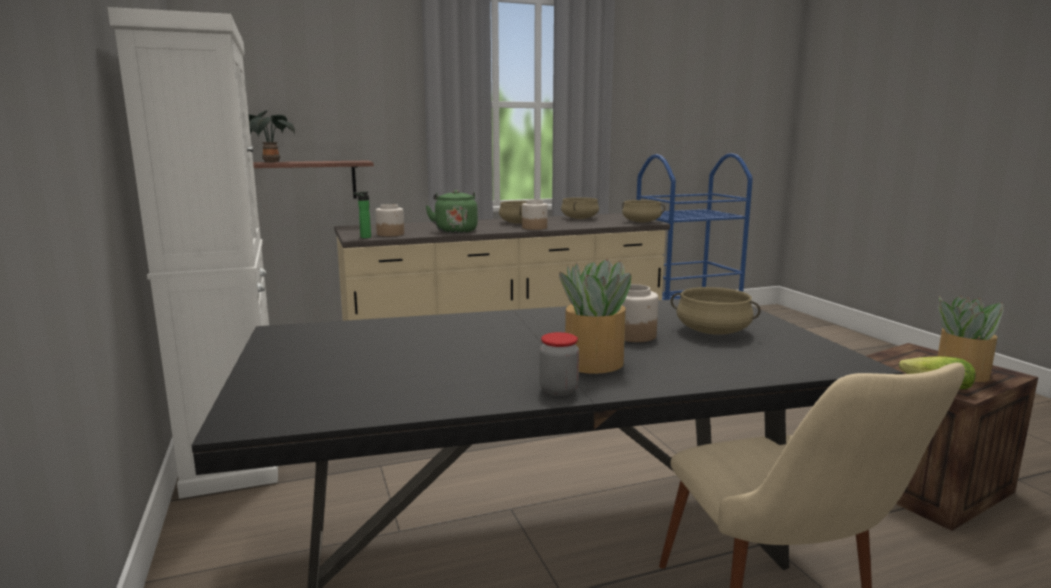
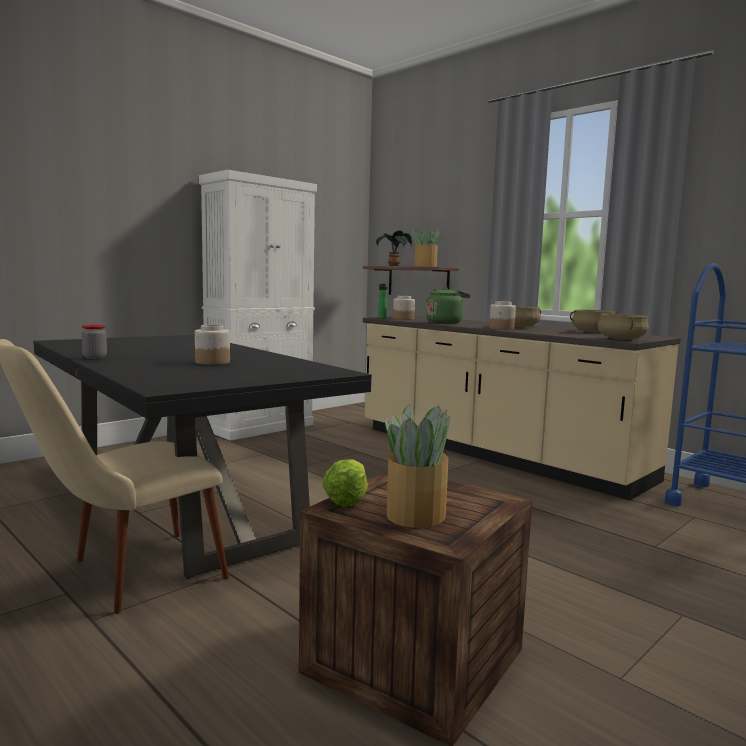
camera: 65 degrees right, 5 degrees down
(592, 363) = (145, 359): potted plant -> potted plant (425, 266)
(712, 331) = (236, 371): beige cooking pot -> none

